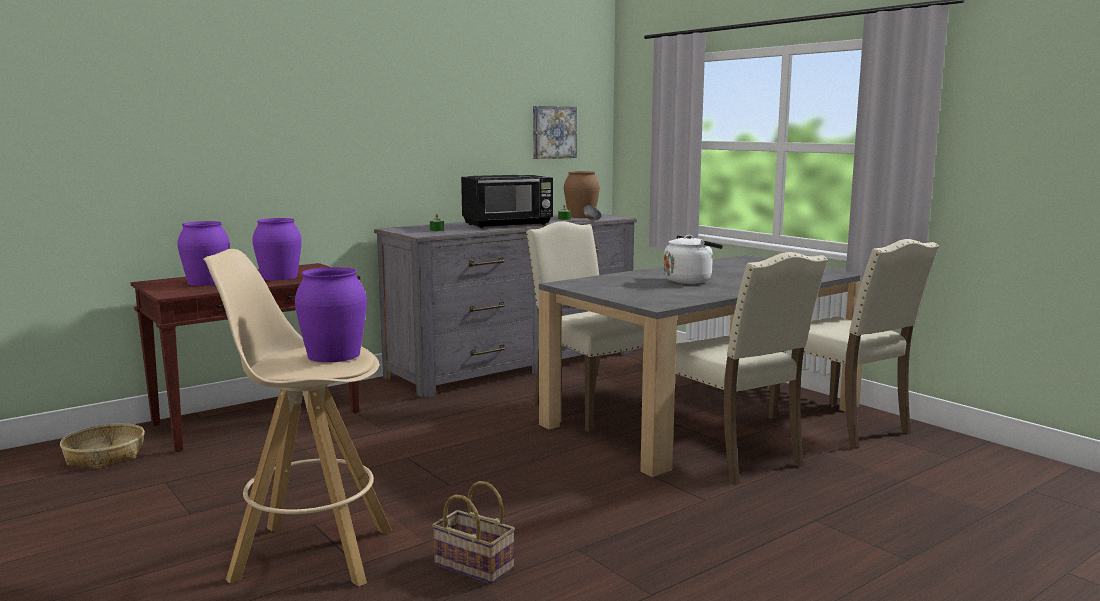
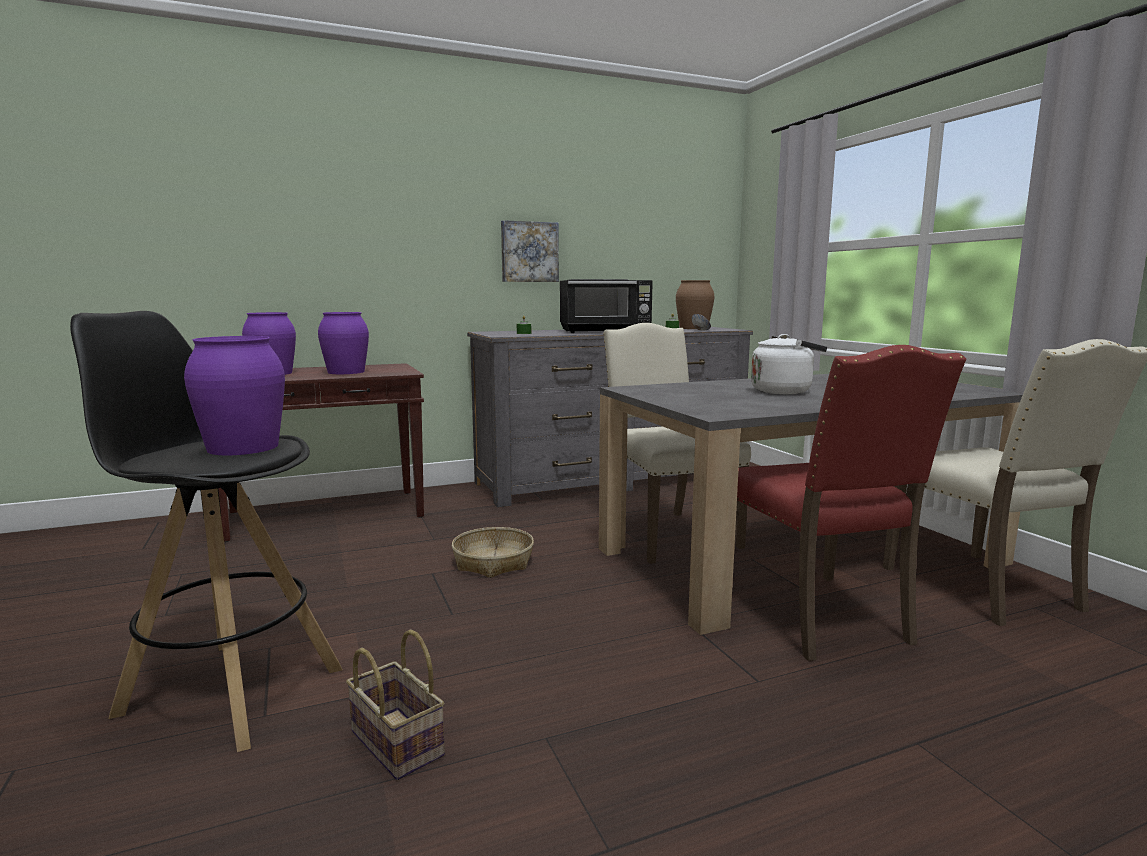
camera: 15 degrees right, 0 degrees up
(105, 456) = (160, 539): basket -> basket (493, 562)
(311, 554) = (230, 690): beige stool -> black stool
(553, 132) = (670, 240): picture -> picture (529, 252)
(732, 456) = (818, 616): beige chair -> red chair

